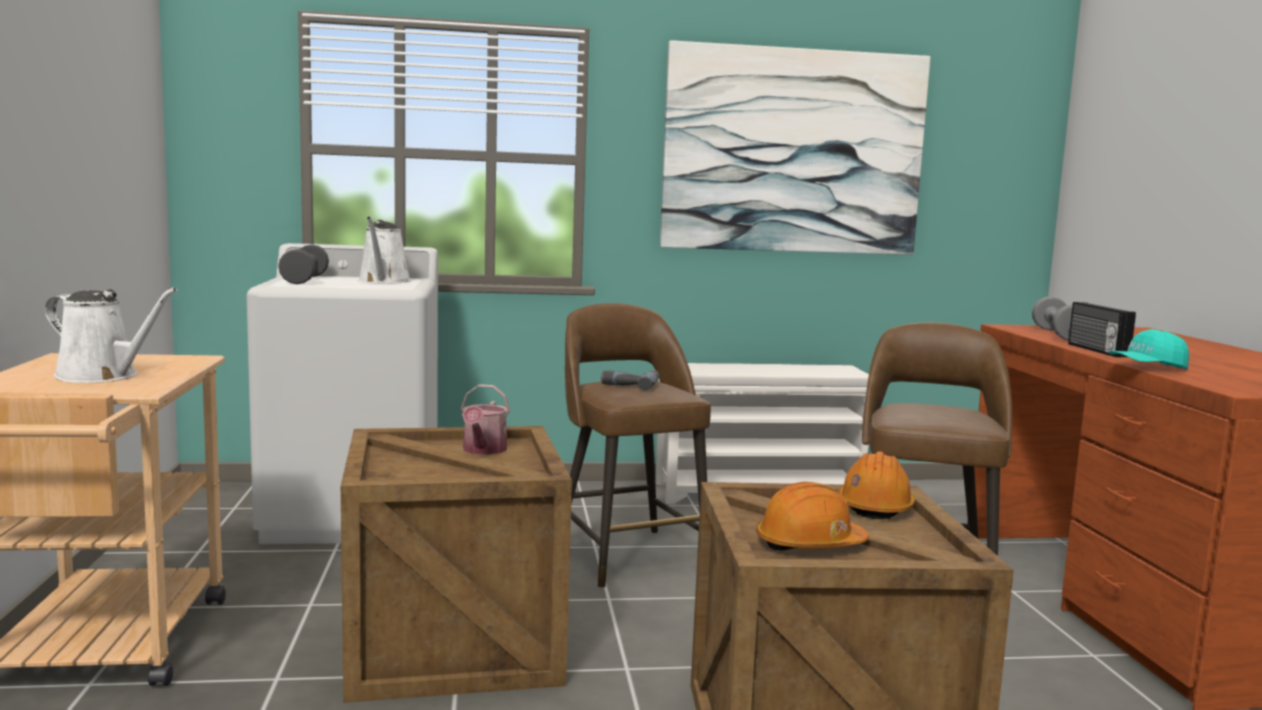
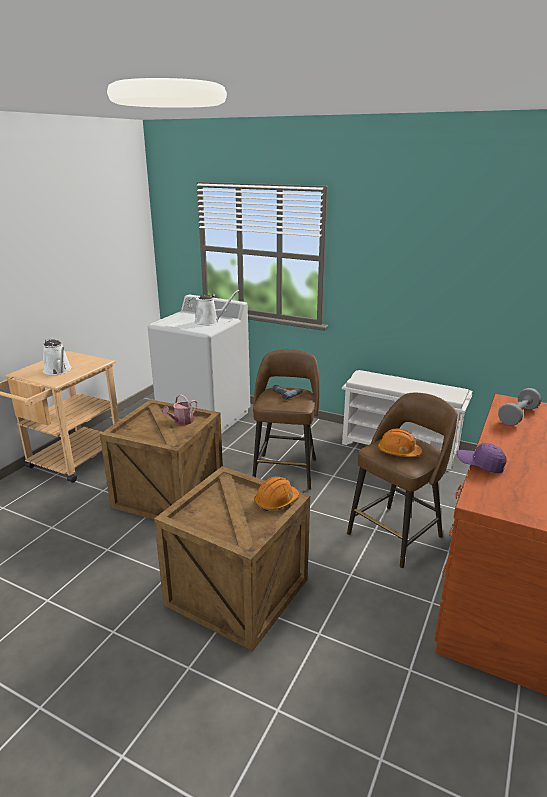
camera: 35 degrees right, 15 degrees up
(305, 280) = (180, 317): grey dumbbell -> none
(383, 281) = (209, 321): white watering can -> white watering can turned 135 degrees counterclockwise
(793, 151) = (442, 259): picture -> none
(809, 544) = (209, 514): orange hard hat -> orange hard hat (398, 452)
(1096, 350) = (496, 439): radio -> none
(1147, 368) = (480, 465): turquoise cap -> purple cap

